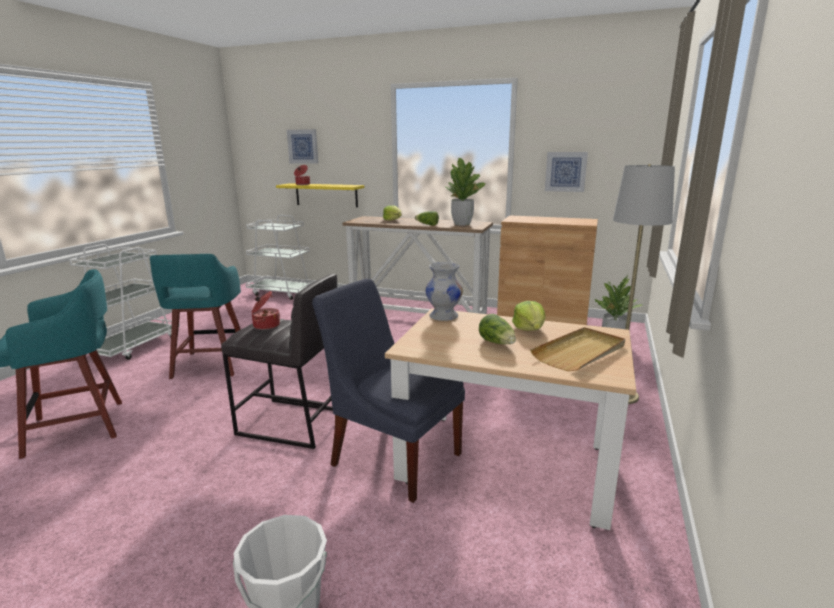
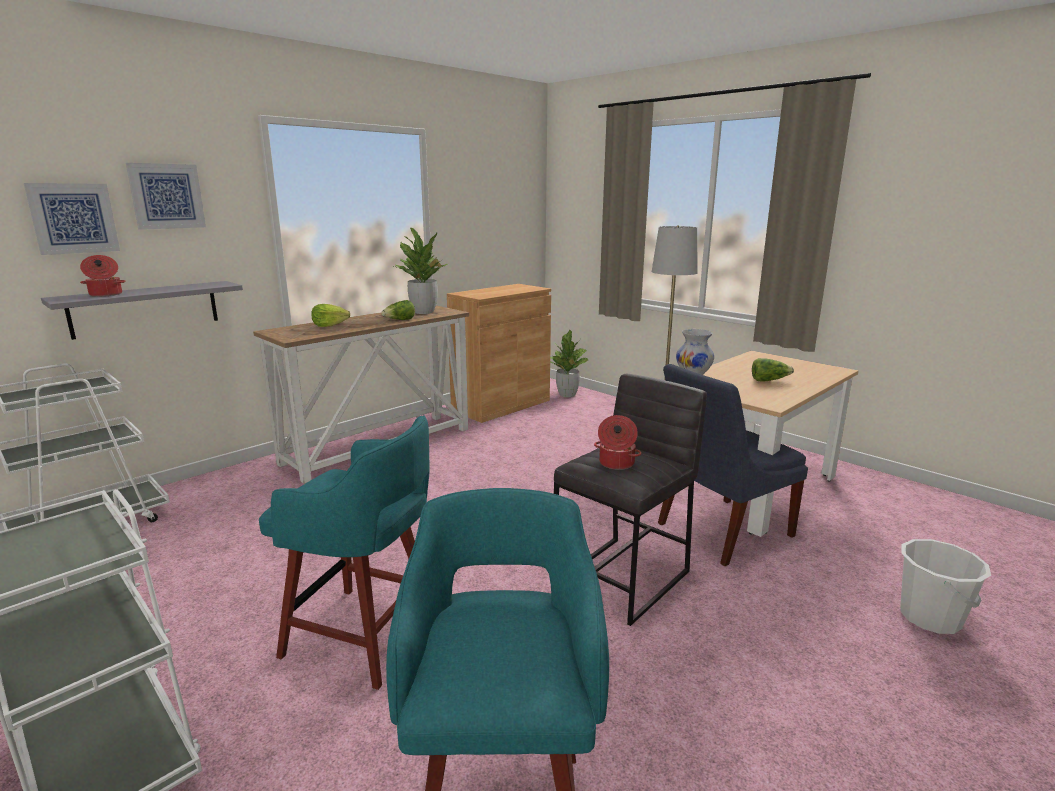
camera: 65 degrees left, 0 degrees up
(326, 195) = (145, 309): yellow shelf -> grey shelf
(529, 329) = (740, 368): lettuce -> none
(565, 171) = (477, 238): picture -> picture (166, 196)
(580, 352) = (793, 367): beige tray -> none

